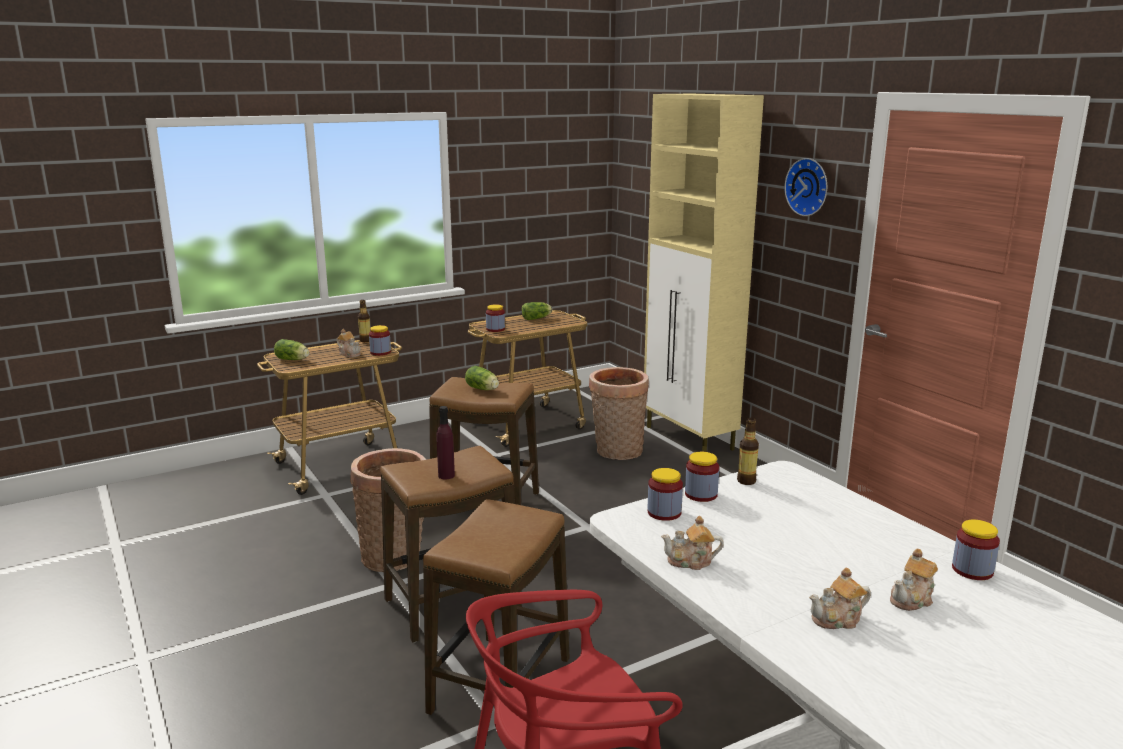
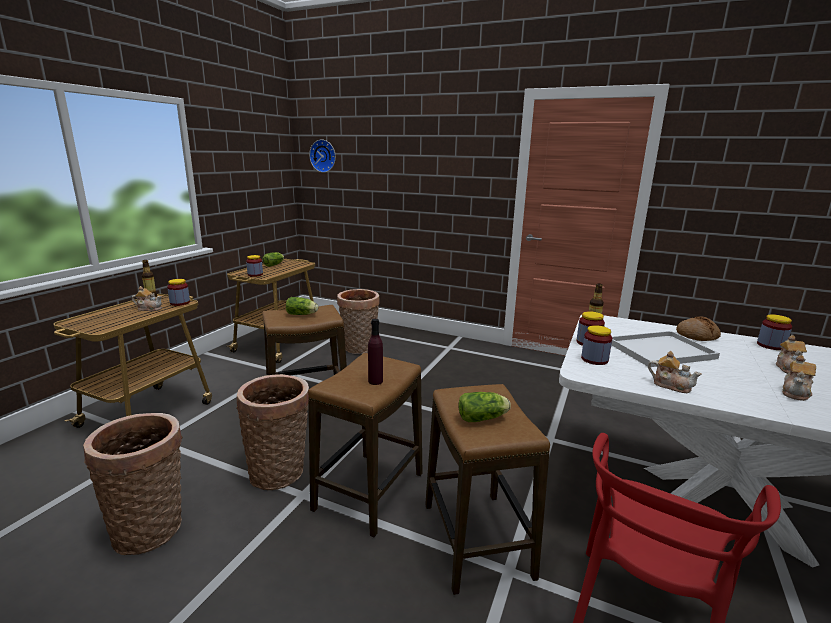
camera: 35 degrees left, 0 degrees up
(262, 564) = (151, 527): none -> basket
(293, 360) = (94, 322): lettuce -> lettuce (484, 418)
(689, 438) = (392, 331): beige cabinet -> none
(691, 561) = (670, 385): teapot -> teapot turned 105 degrees counterclockwise
(779, 527) = (661, 350): none -> white tray
(809, 187) = (473, 153): wall clock -> wall clock (324, 156)
(883, 527) = (697, 335): none -> bread

